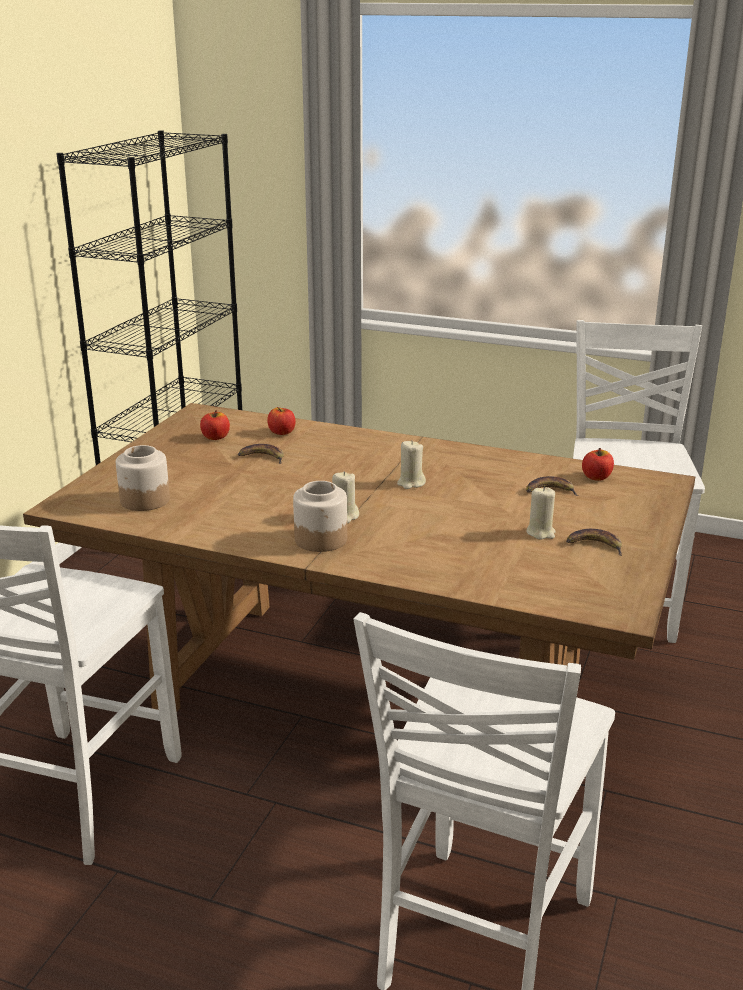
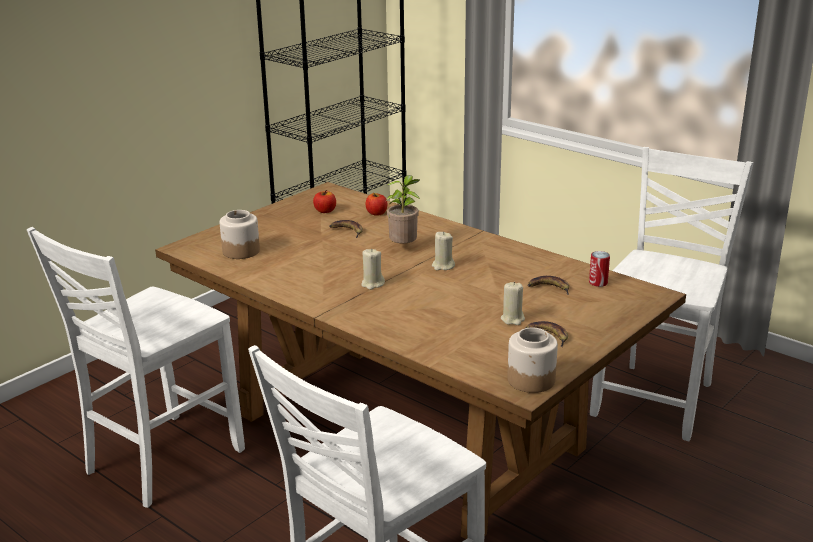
camera: 20 degrees right, 0 degrees up
(321, 539) = (342, 298): jar -> jar (531, 380)
(348, 468) = (404, 248): none -> potted plant
(596, 477) = (598, 282): apple -> can

